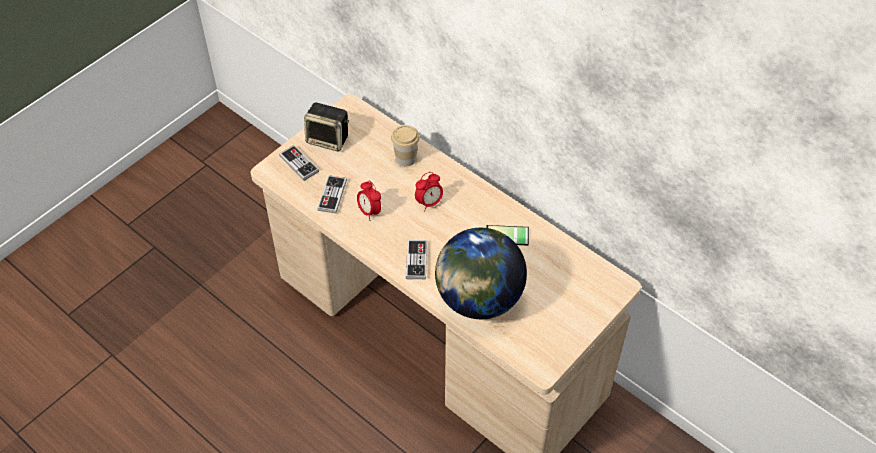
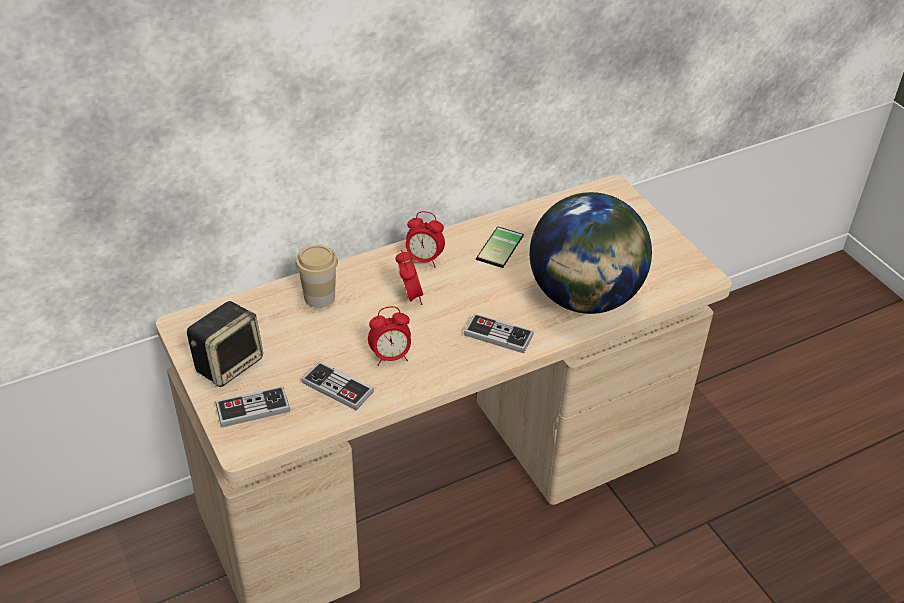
camera: 70 degrees left, 10 degrees down
(470, 198) = (424, 260): none -> alarm clock

